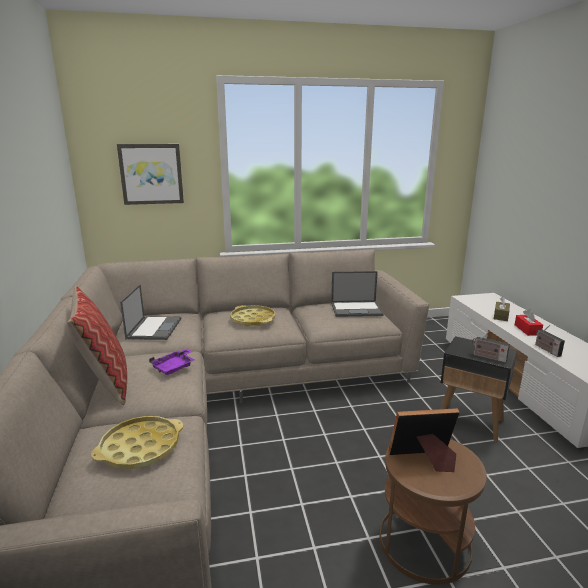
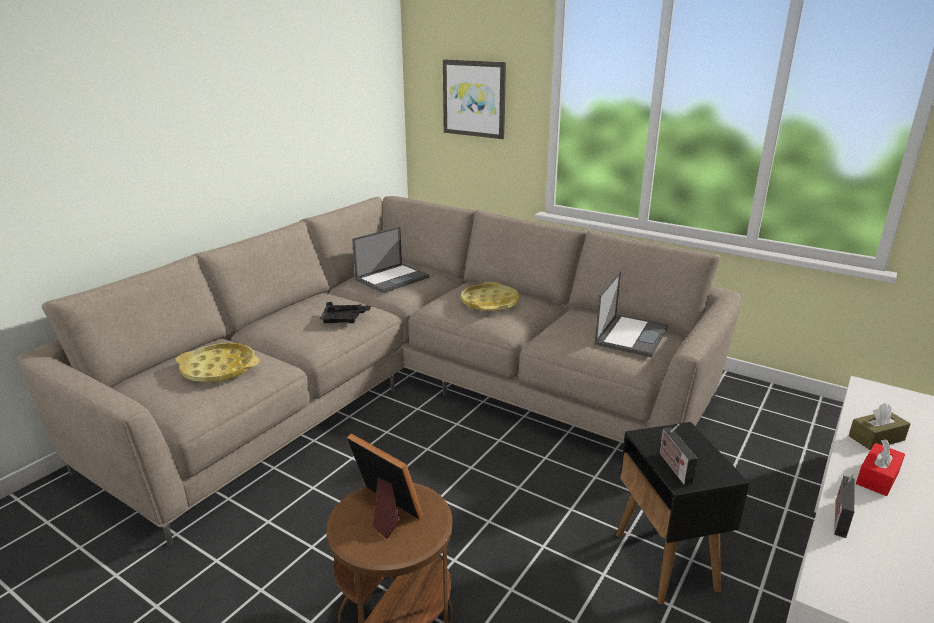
camera: 45 degrees right, 5 degrees up
(105, 383) = (283, 311): pillow -> none
(174, 367) = (344, 319): purple tray -> black tray
(357, 309) = (631, 335): laptop -> laptop turned 105 degrees counterclockwise

